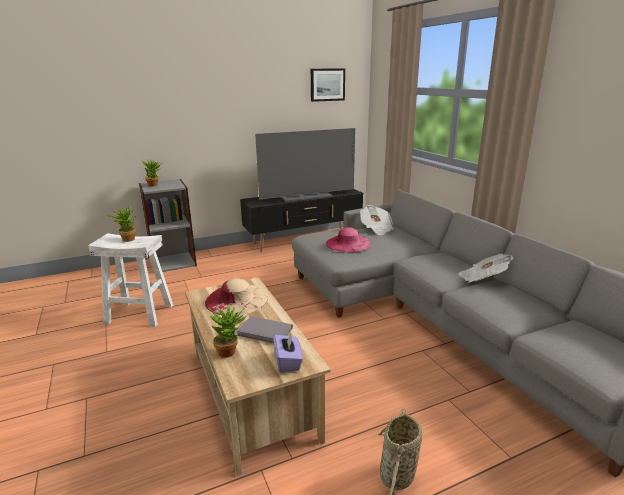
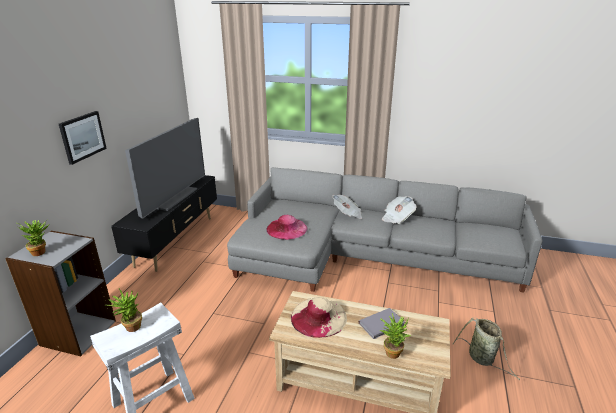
camera: 50 degrees left, 5 degrees up
(288, 362) = (428, 331): purple tissue box -> none
(327, 84) = (156, 77): picture -> picture (82, 136)
(376, 229) = (280, 207): newspaper -> newspaper (347, 214)

